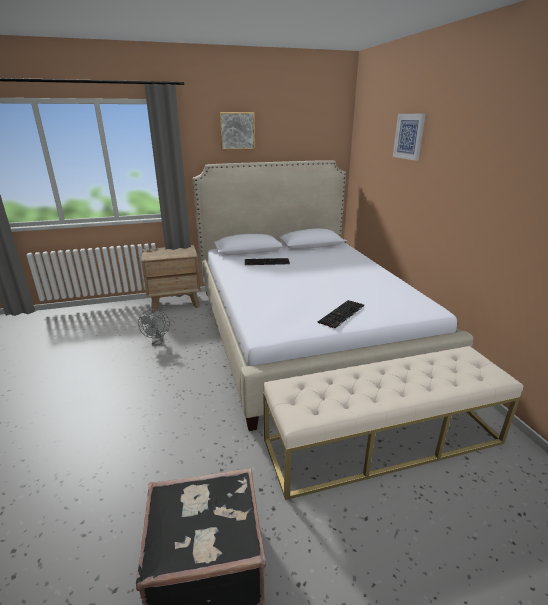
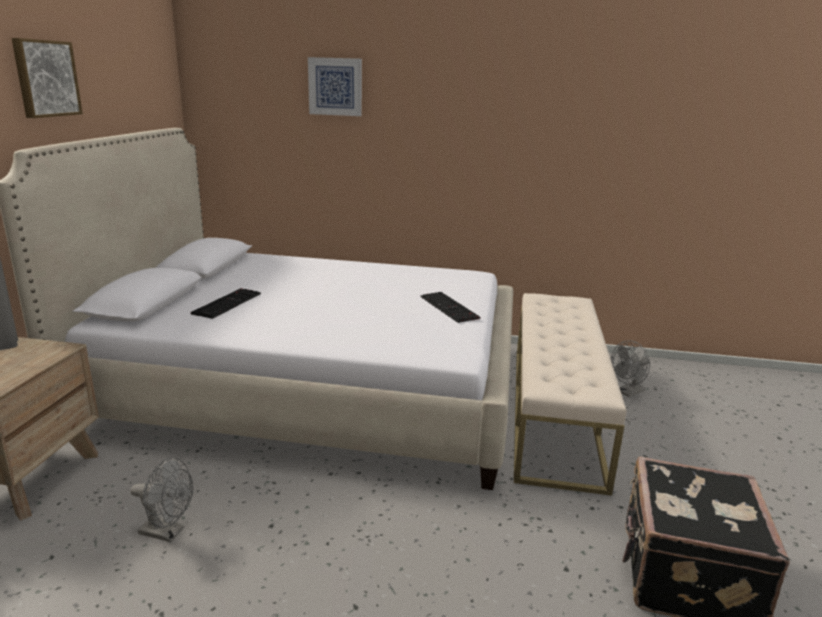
camera: 65 degrees left, 5 degrees down
(480, 489) = (628, 392): none -> grey fan

